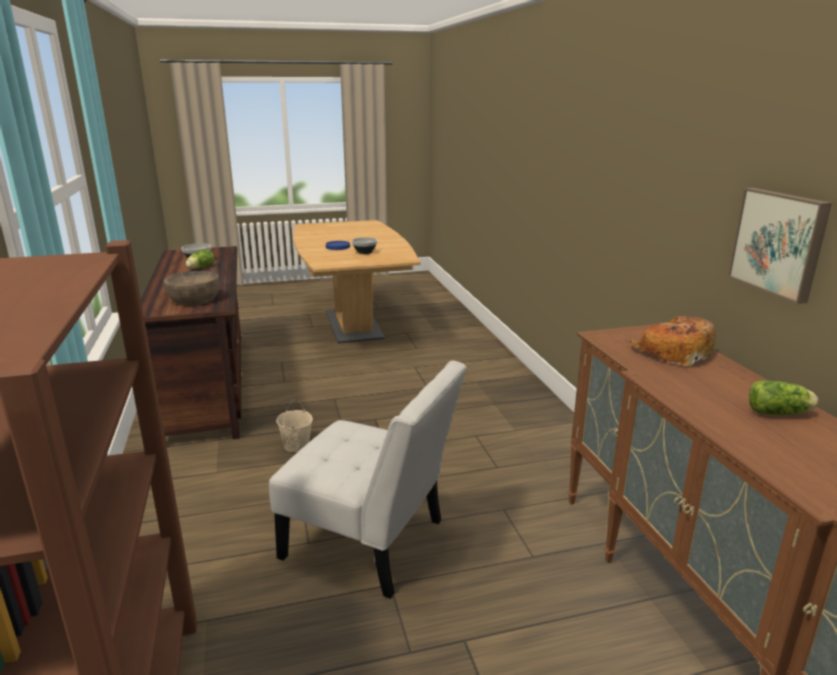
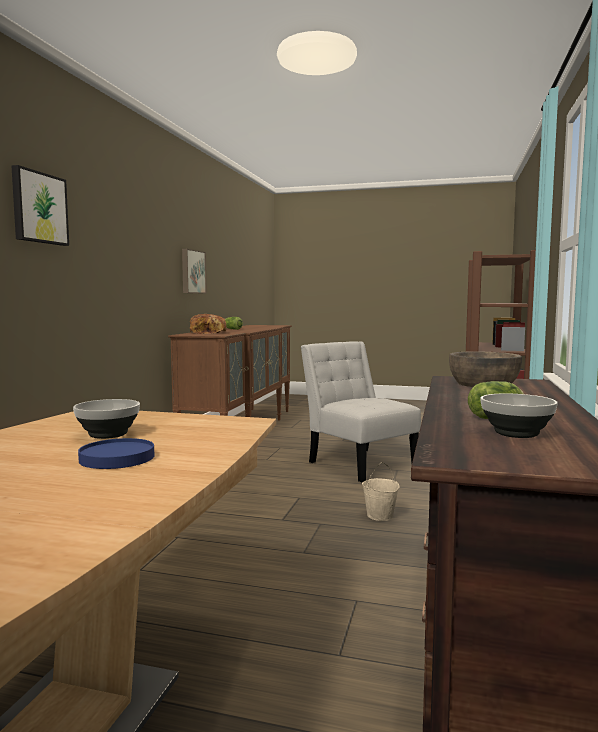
camera: 150 degrees left, 15 degrees down
(561, 138) = (39, 208): none -> picture

